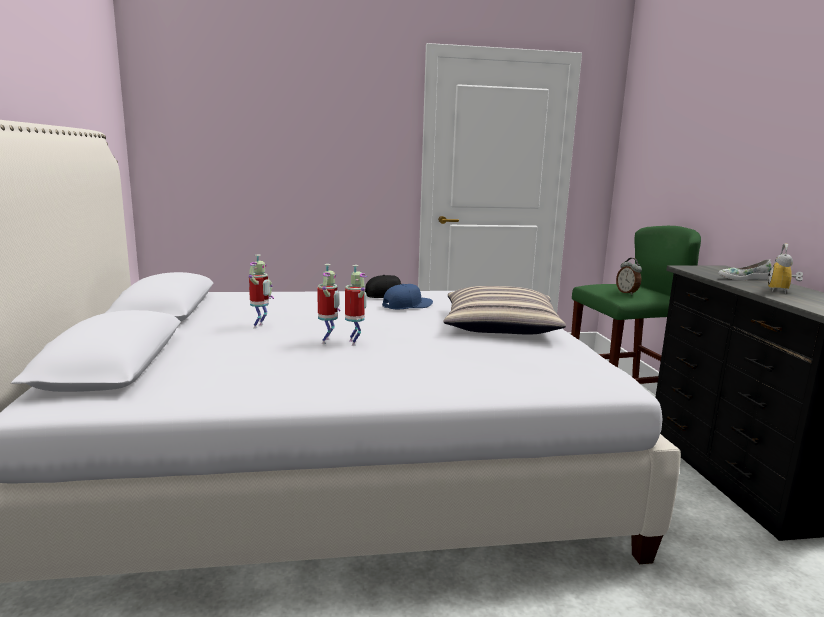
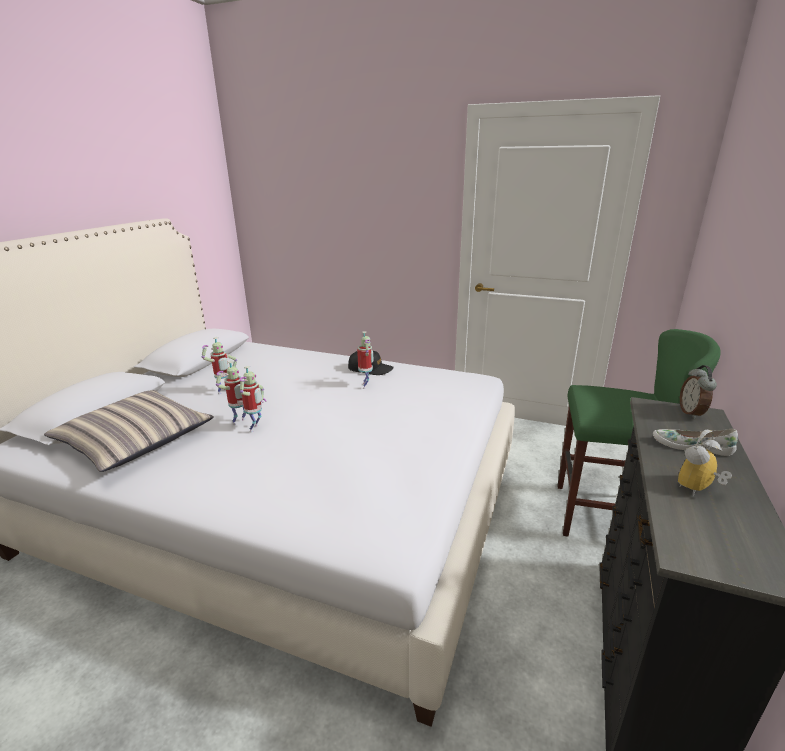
camera: 30 degrees right, 10 degrees up
(407, 305) = (366, 386): blue cap -> toy robot
(499, 326) = (407, 432): pillow -> pillow (136, 440)
(627, 293) = (608, 409): alarm clock -> alarm clock (691, 413)

